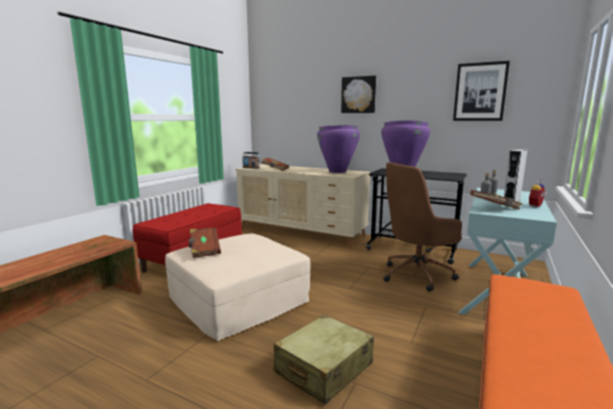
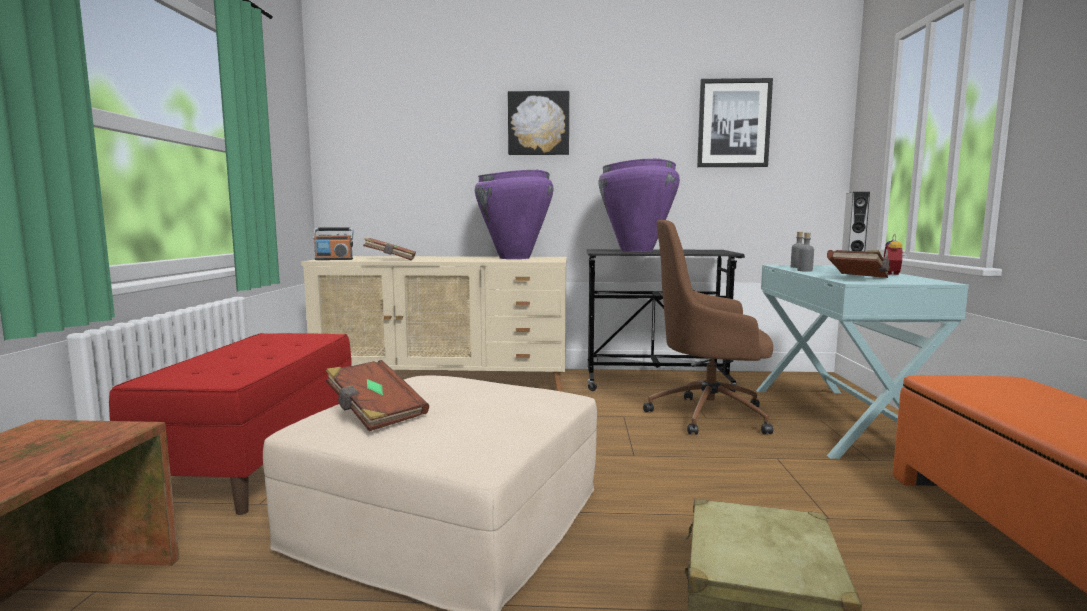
camera: 25 degrees left, 5 degrees down
(416, 275) = (708, 416): brown office chair -> brown office chair turned 60 degrees clockwise

